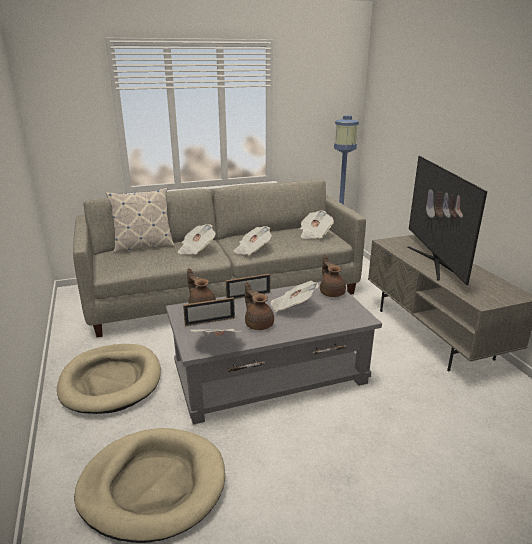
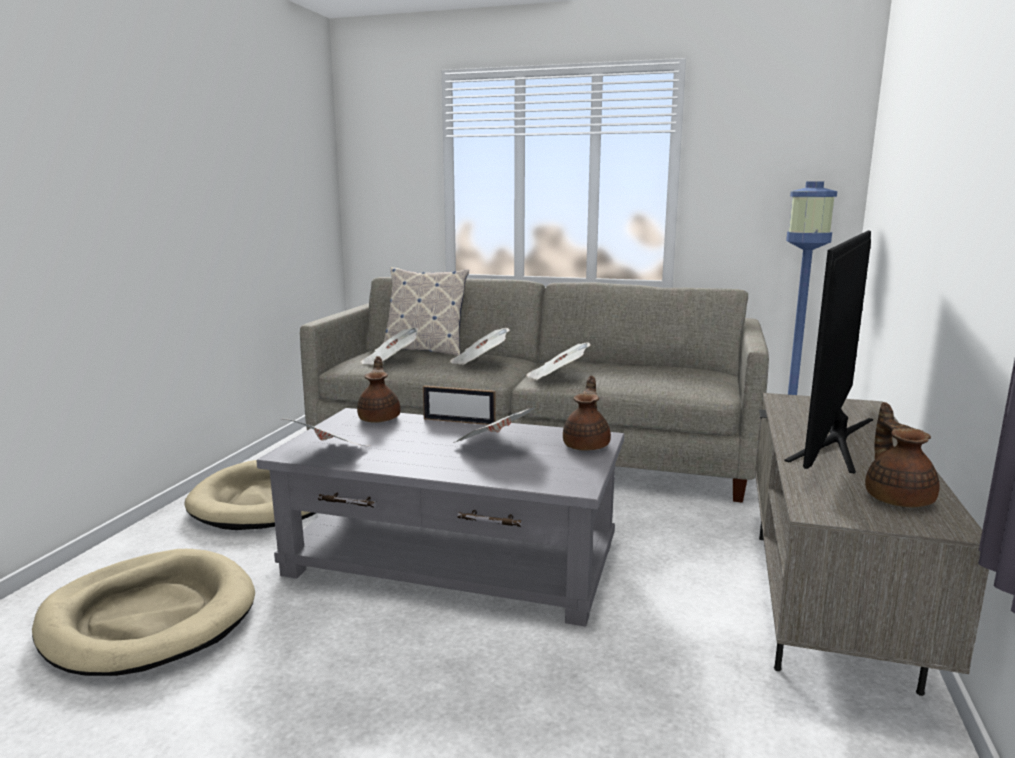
camera: 35 degrees right, 10 degrees down
(210, 321) = (361, 433): picture frame -> none
(258, 324) = (413, 450): brown teapot -> brown teapot (897, 498)
(314, 234) = (686, 375): newspaper -> newspaper (390, 362)

